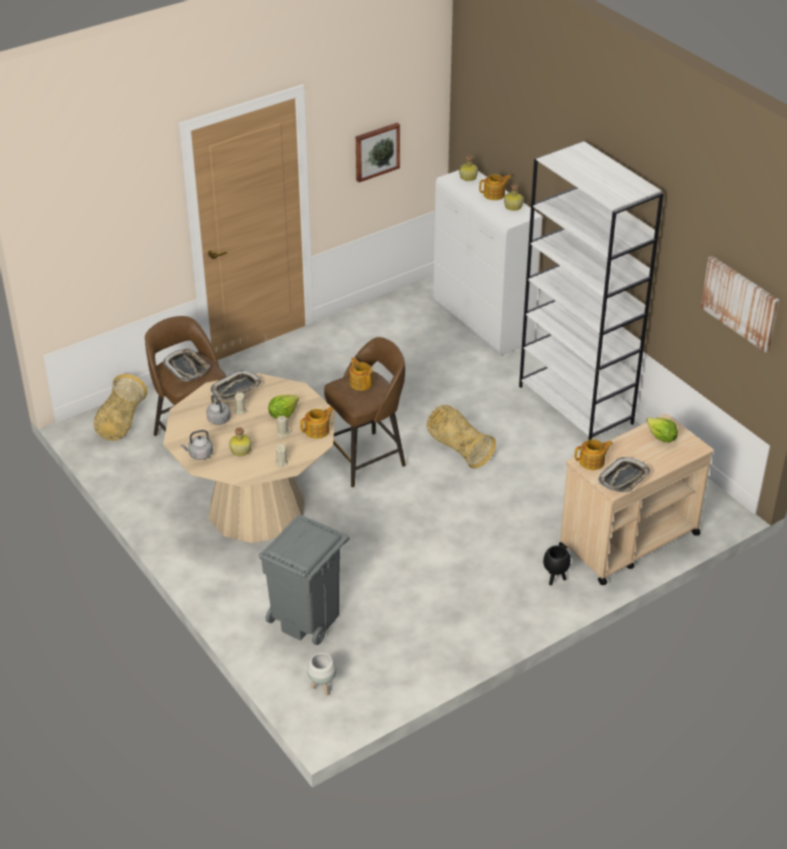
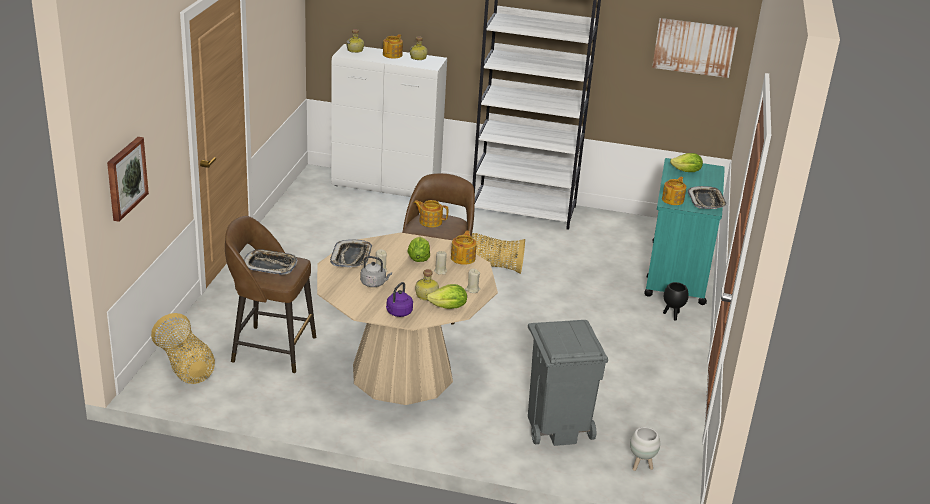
camera: 45 degrees left, 10 degrees down
(199, 455) = (398, 313): grey kettle -> purple kettle
(241, 469) = (448, 307): none -> lettuce
(376, 151) = (277, 43): picture -> picture (125, 178)
(628, 541) = (677, 273): beige cart -> turquoise cart

